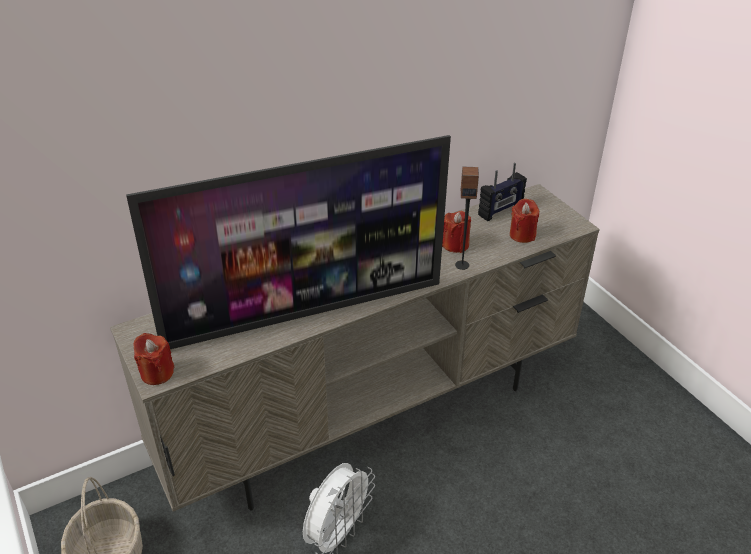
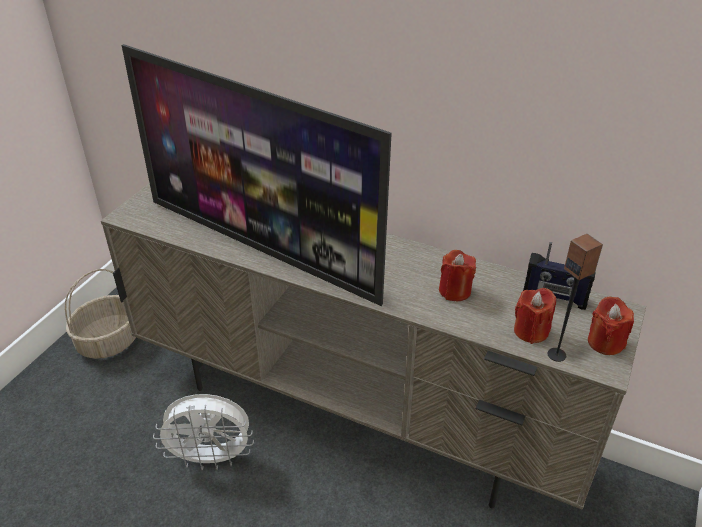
camera: 55 degrees right, 0 degrees up
(157, 373) = (131, 213): red candle -> red candle (605, 342)
(462, 265) = (428, 308): speaker -> speaker (557, 354)

